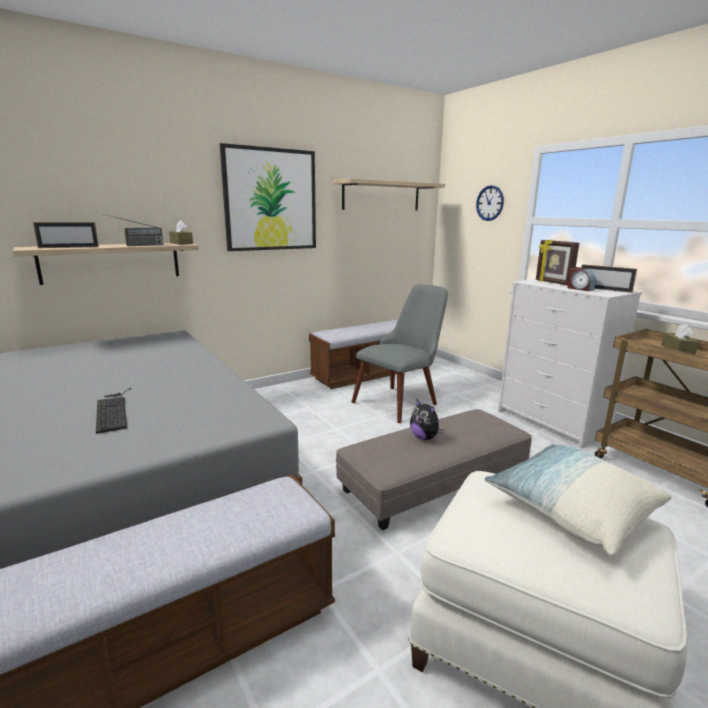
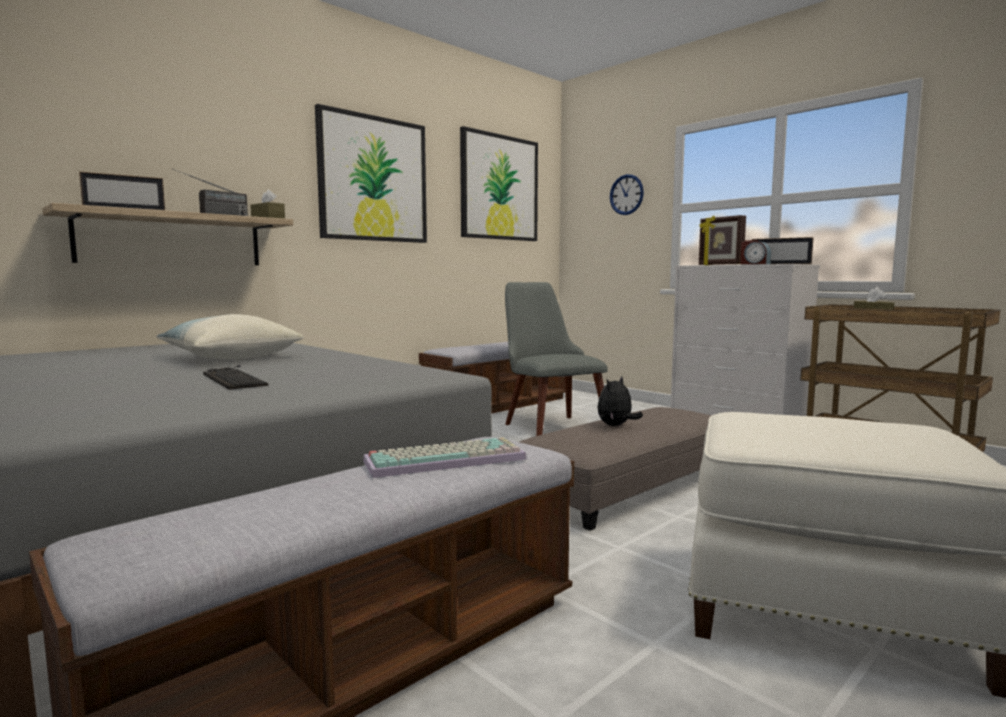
camera: 10 degrees left, 10 degrees down
(230, 516) = (446, 459): none -> keyboard
(381, 196) = (499, 188): shelf -> picture
(401, 400) = (548, 425): grey chair -> grey chair turned 60 degrees counterclockwise
(424, 437) = (616, 426): plush toy -> plush toy turned 90 degrees clockwise
(571, 510) = (845, 421): pillow -> pillow (230, 357)

